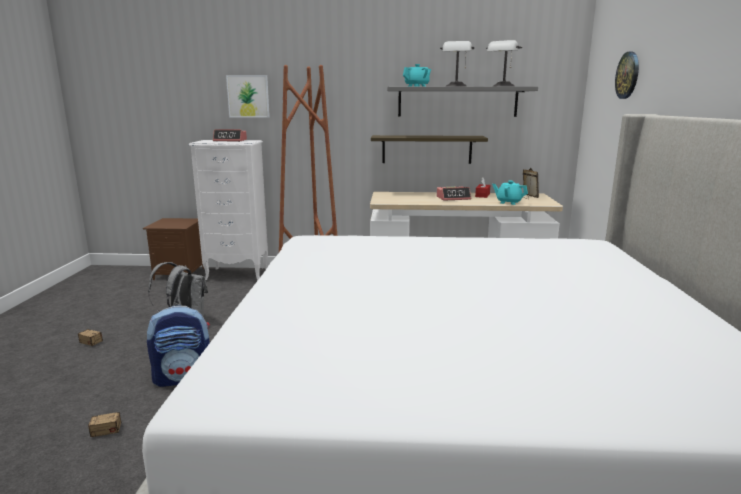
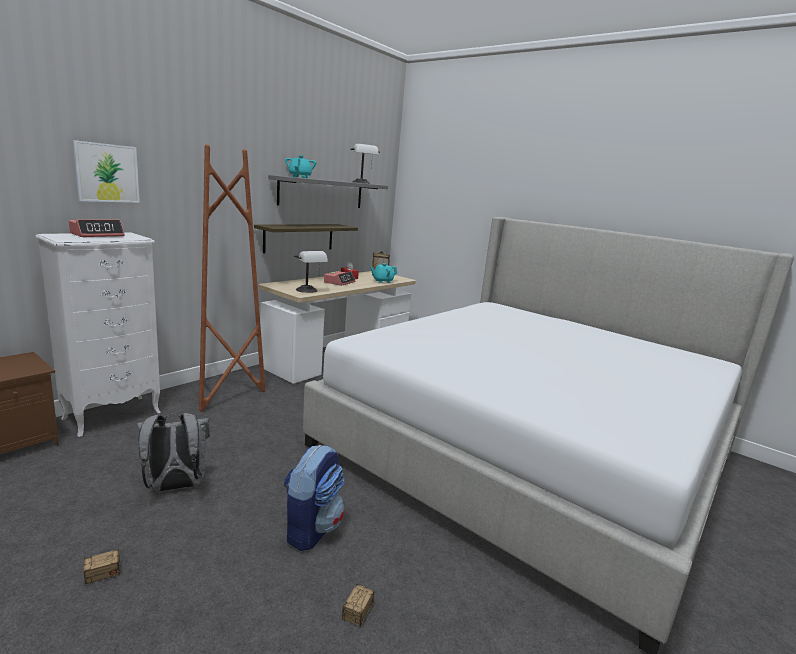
camera: 55 degrees left, 0 degrees up
(456, 86) = (332, 180): table lamp -> table lamp (309, 291)
(628, 75) = (460, 186): wall clock -> none

